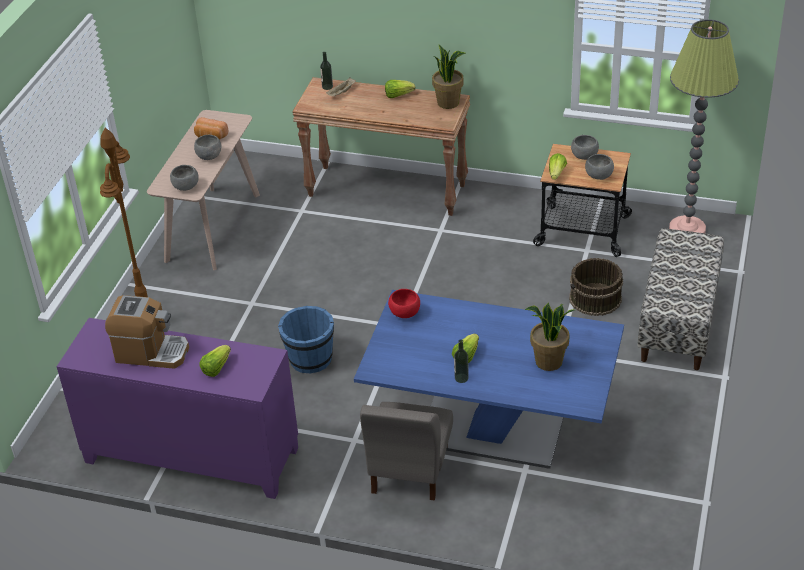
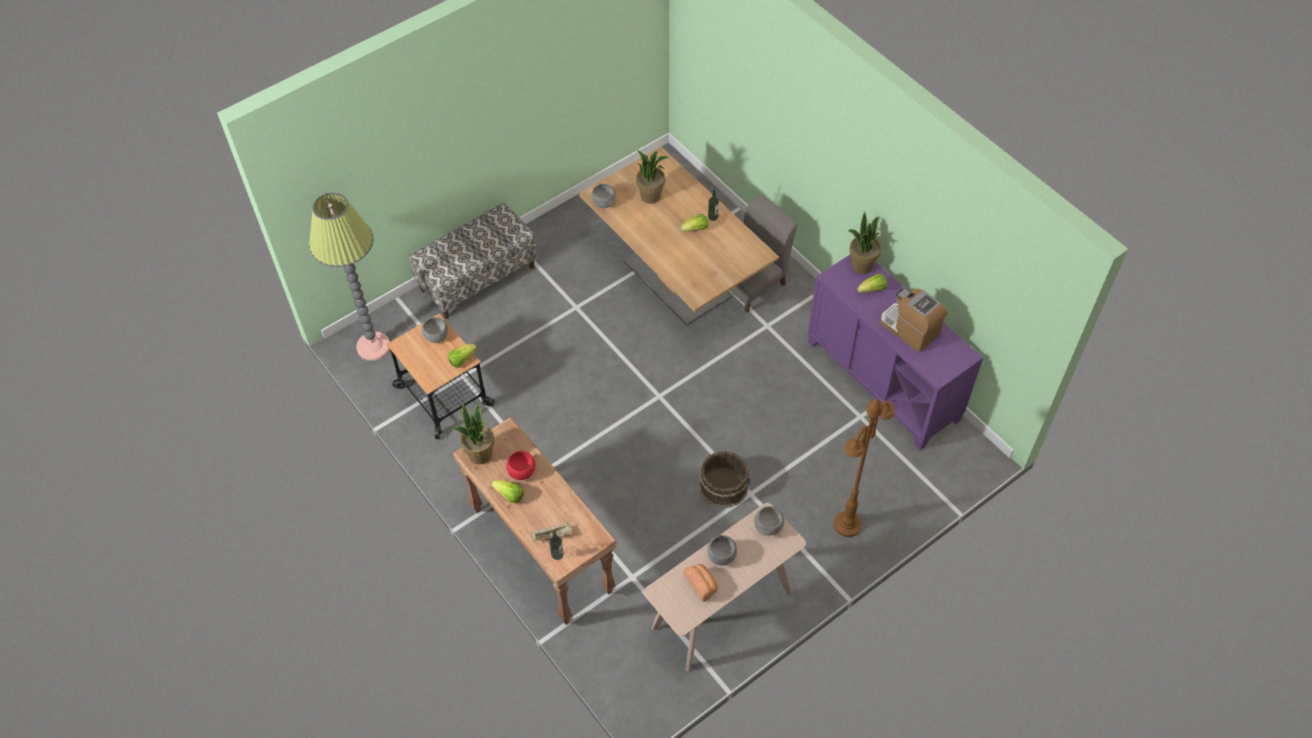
camera: 145 degrees left, 15 degrees up
(246, 385) = (861, 265): none -> potted plant
(310, 359) = (746, 409): blue bucket -> none
(404, 313) = (704, 284): red bowl -> red bowl (522, 471)
(491, 430) = (676, 279): blue dining table -> brown dining table
(584, 156) = (422, 363): grey bowl -> grey bowl (604, 203)
(595, 299) = (506, 330): brown bucket -> brown bucket (723, 486)

